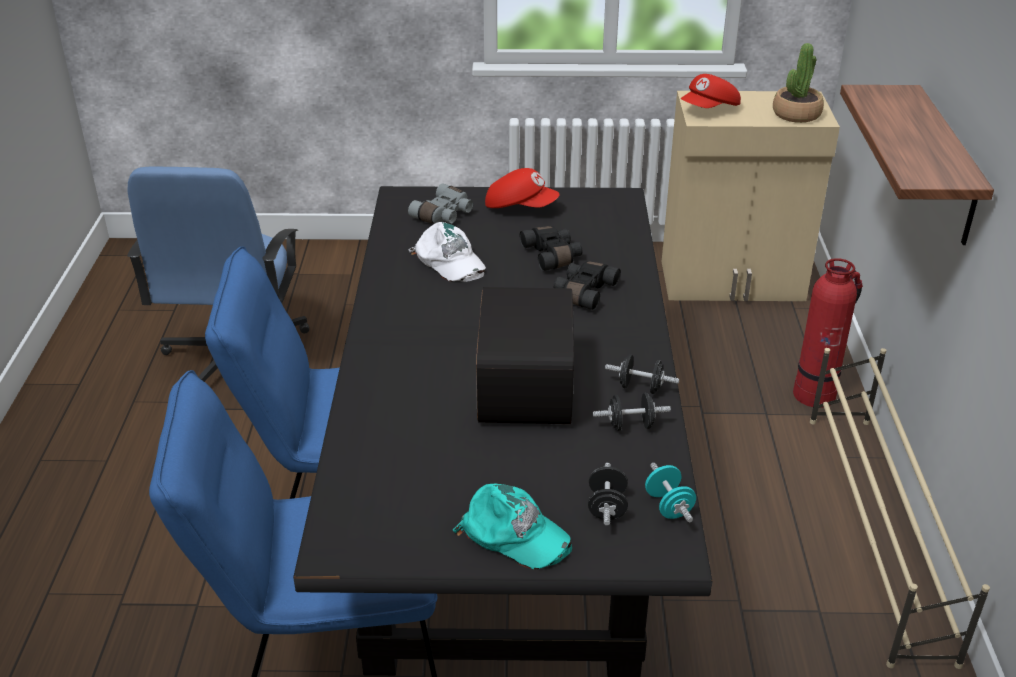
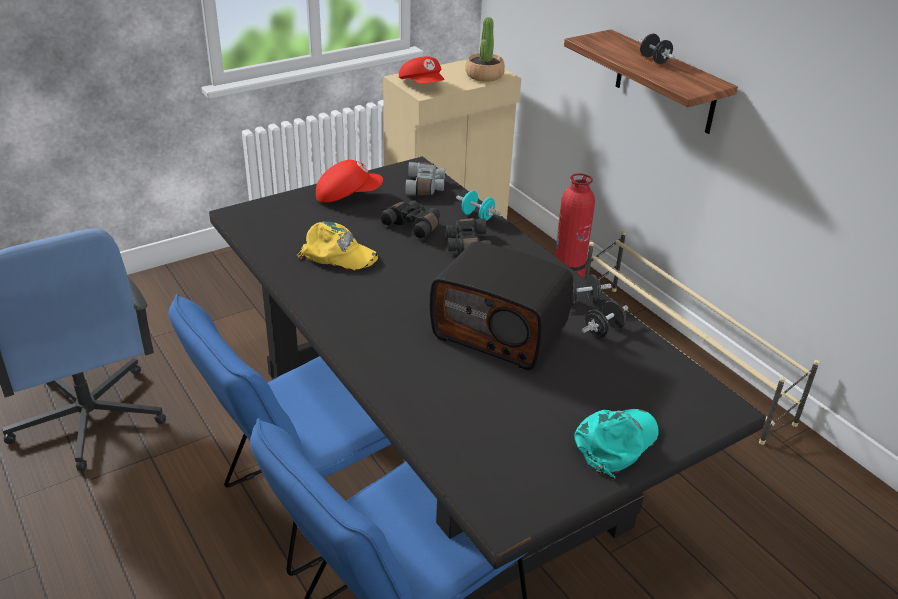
camera: 35 degrees left, 0 degrees up
(444, 215) = (292, 219): grey binoculars -> grey binoculars (426, 186)
(449, 261) = (338, 255): white cap -> yellow cap
(514, 534) = (616, 443): turquoise cap -> turquoise cap turned 45 degrees counterclockwise
(522, 387) = (501, 332): radio -> radio turned 150 degrees clockwise
(607, 507) = (652, 395): black dumbbell -> black dumbbell (654, 60)
(668, 506) = (688, 377): turquoise dumbbell -> turquoise dumbbell (477, 216)
(710, 109) = (422, 85): red cap -> red cap turned 45 degrees counterclockwise

